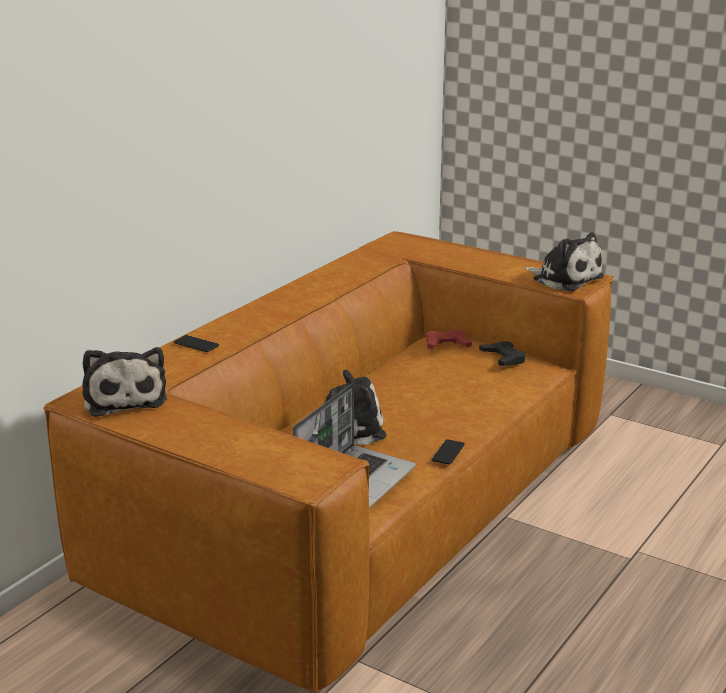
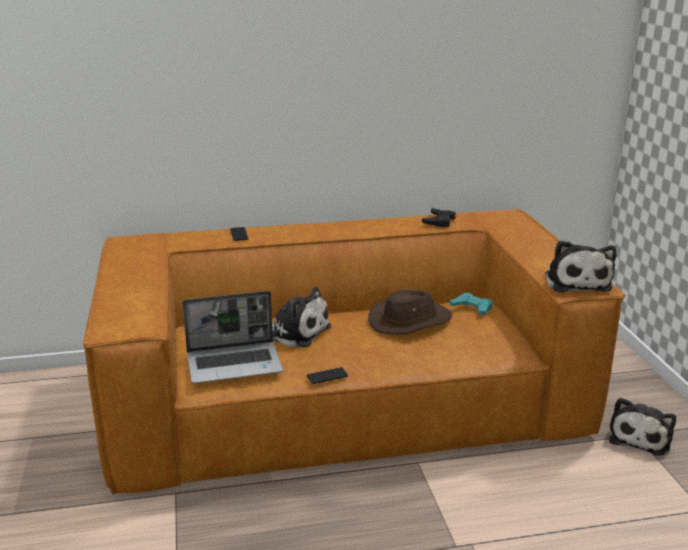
camera: 45 degrees right, 0 degrees up
(124, 398) = (143, 248): plush toy -> plush toy (640, 437)
(421, 376) = (409, 321): none -> brown hat
(447, 344) = (472, 308): red game controller -> turquoise game controller
(503, 358) = (494, 333): black game controller -> black game controller (439, 221)

